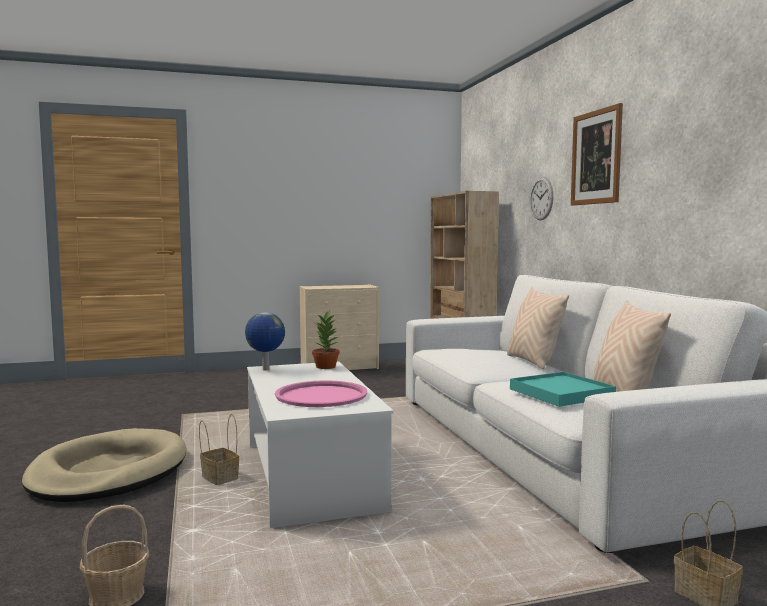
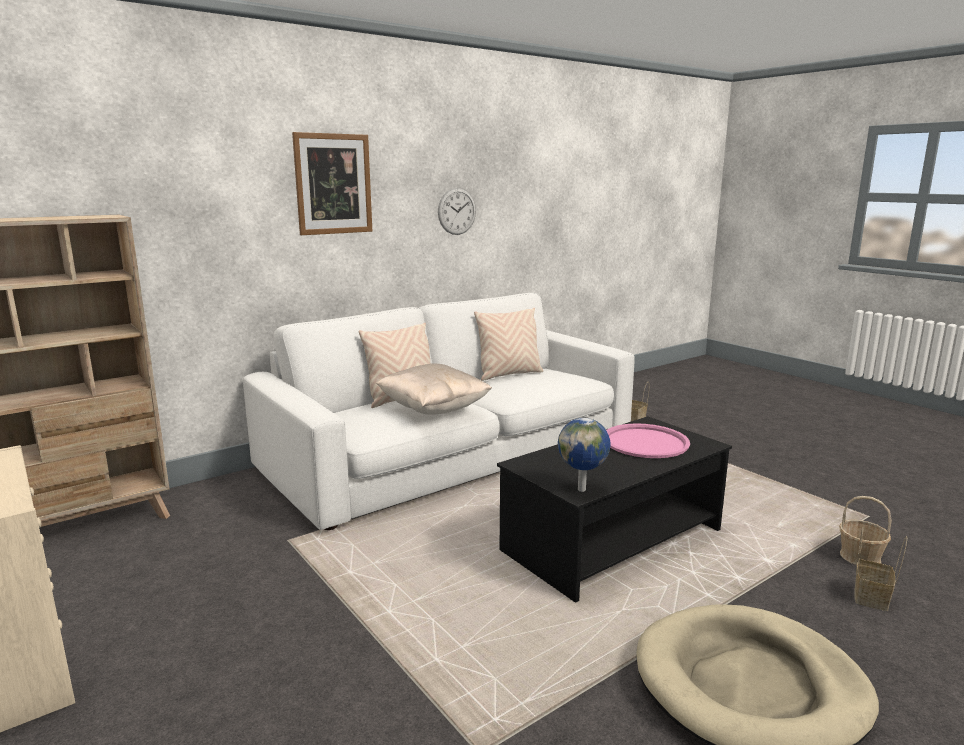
camera: 110 degrees left, 10 degrees up
(218, 478) = (672, 590): basket -> basket (872, 598)
(311, 477) = (613, 540): white coffee table -> black coffee table
(326, 367) = (534, 462): potted plant -> none
(475, 359) = (433, 410): none -> beige pillow
(541, 198) = (229, 226): wall clock -> wall clock (457, 211)
(561, 393) = (543, 381): turquoise tray -> none

